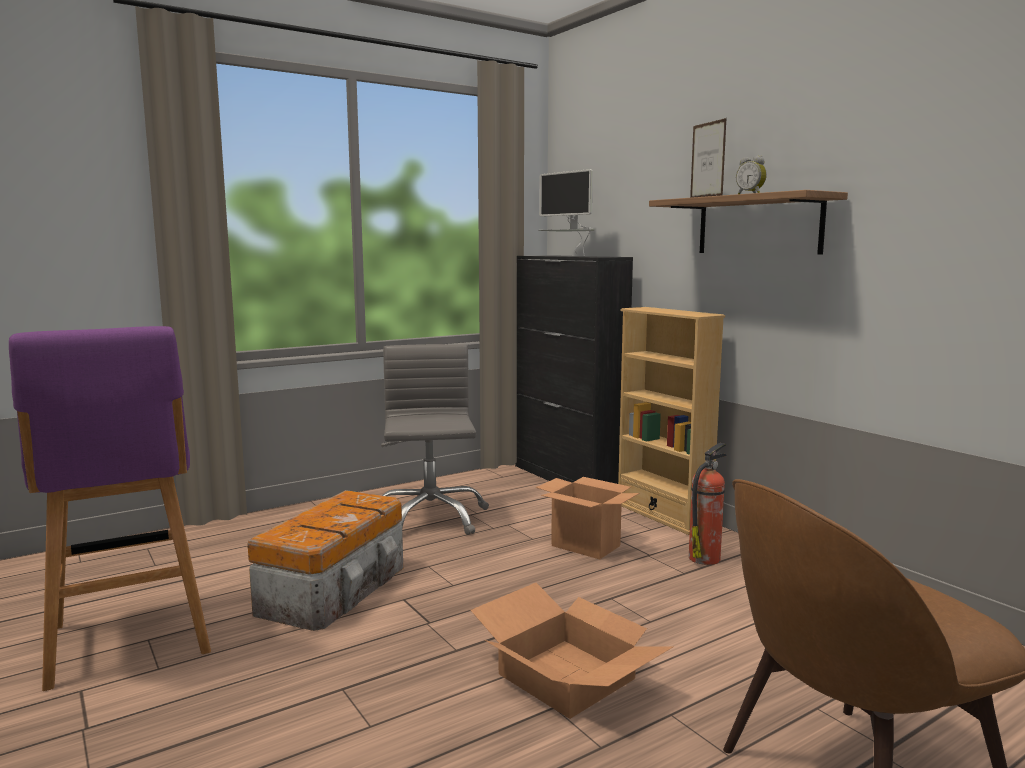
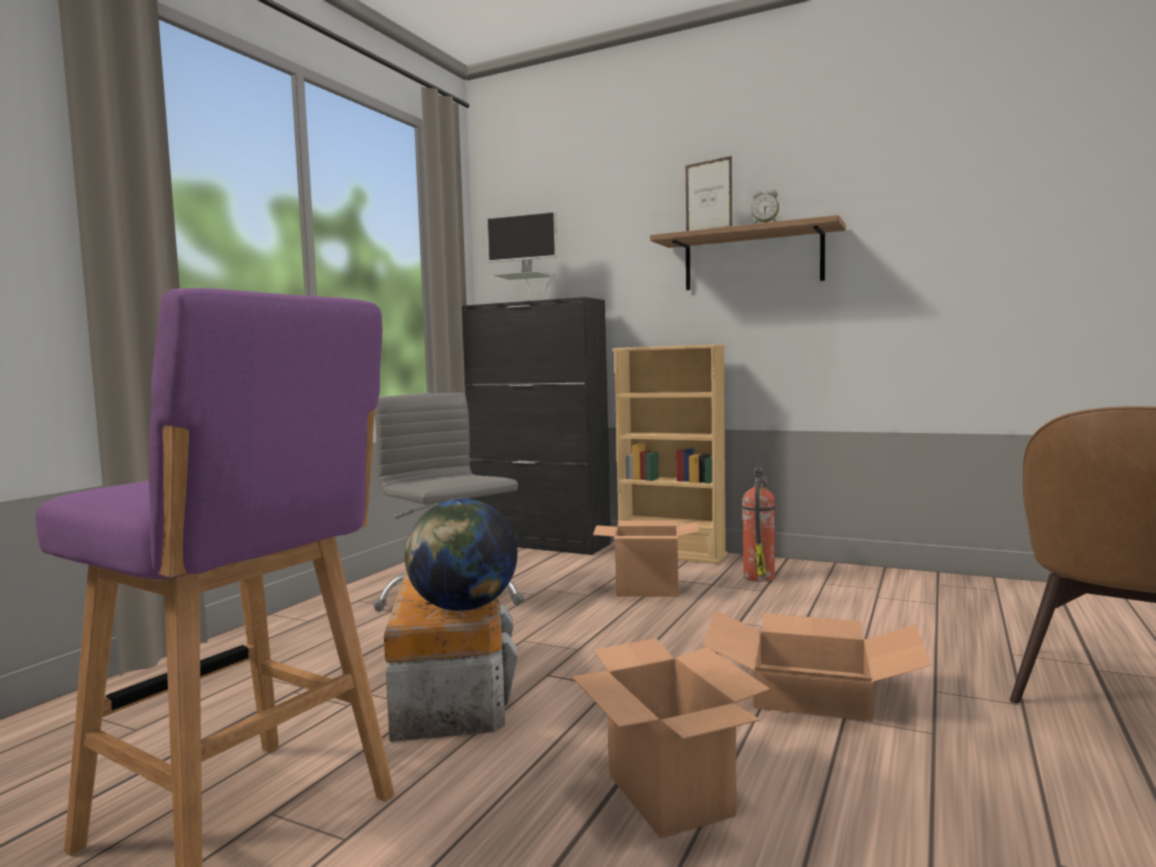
camera: 30 degrees left, 5 degrees down
(311, 535) = (463, 608): none -> globe
(345, 714) = (671, 795): none -> cardboard box

